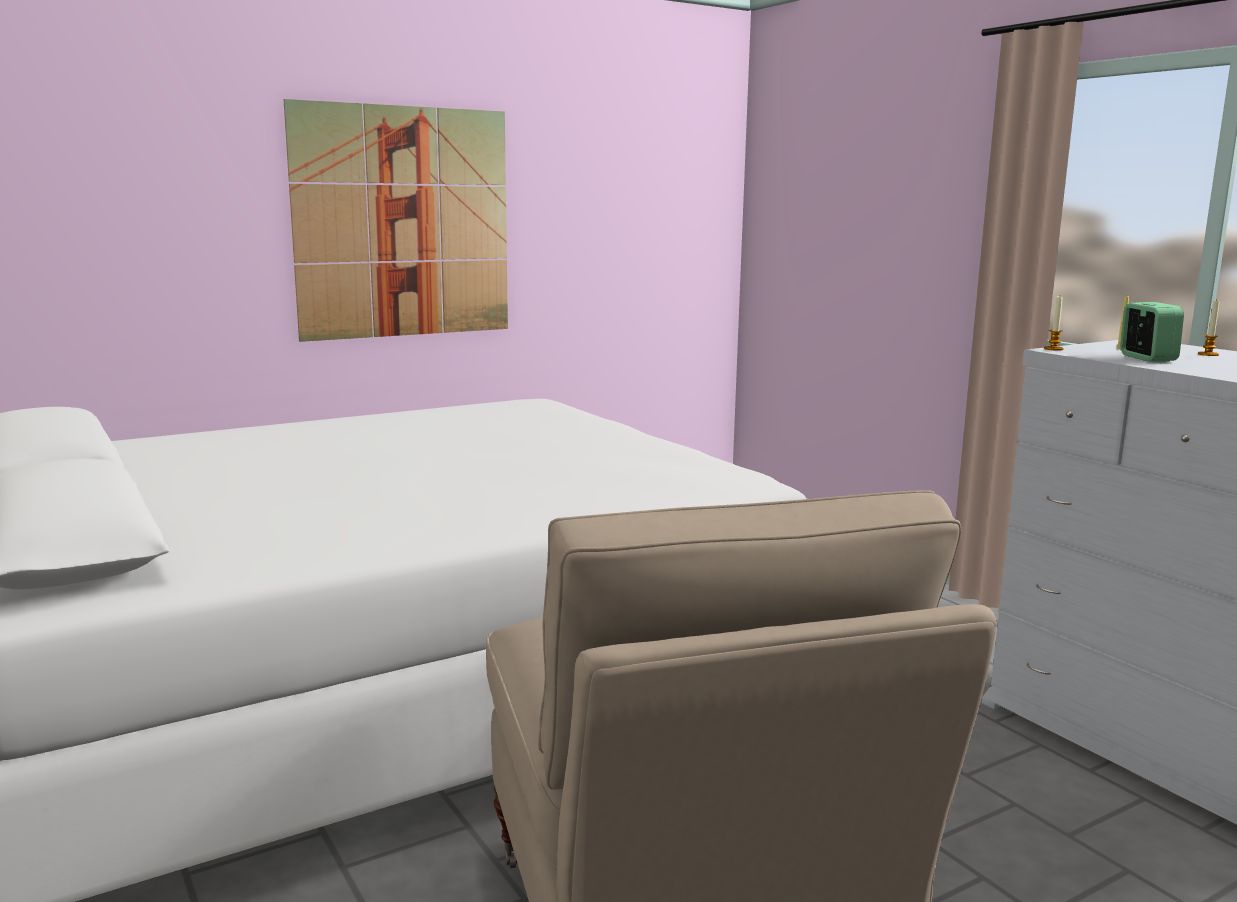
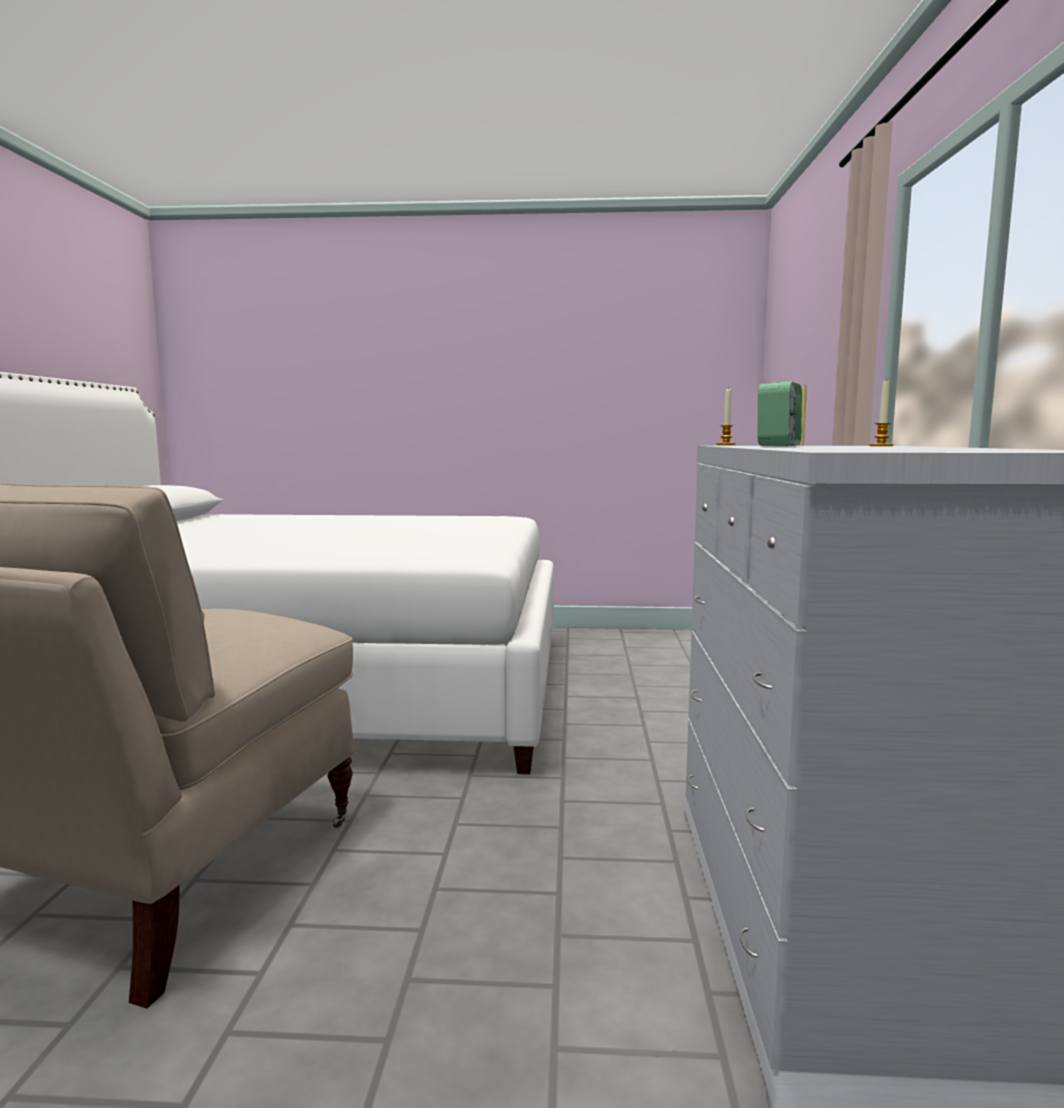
camera: 35 degrees right, 5 degrees down
(404, 223) = (457, 390): picture -> none

